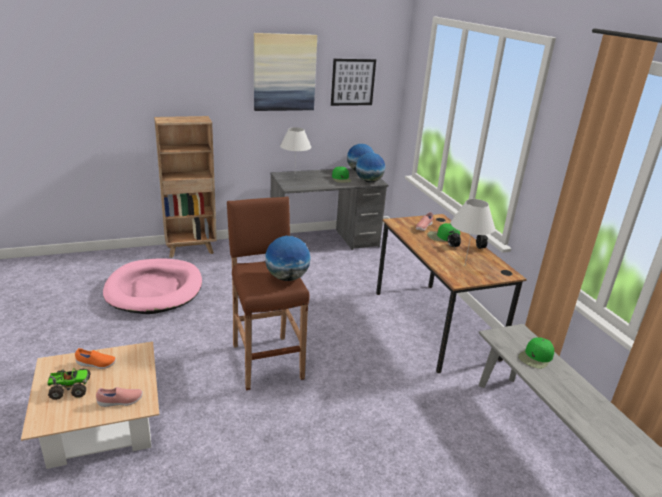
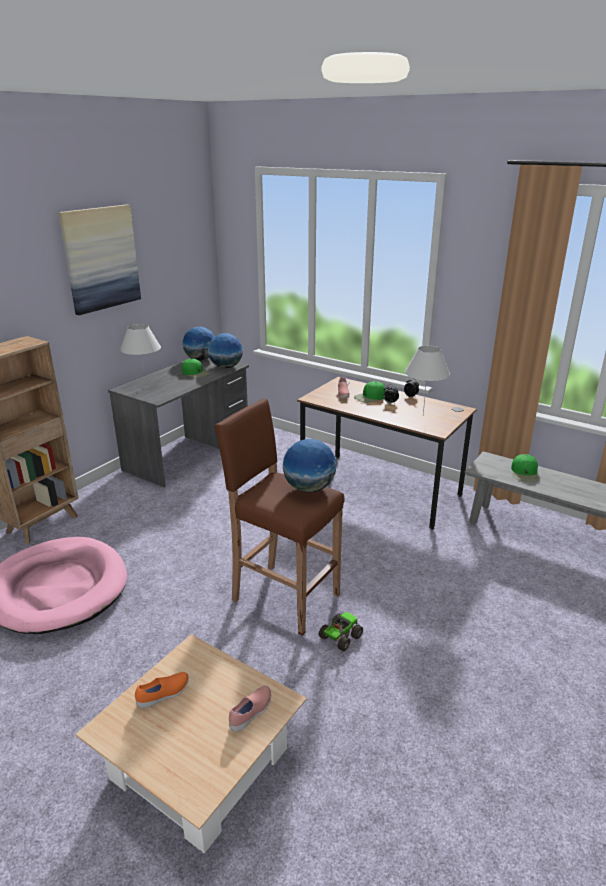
camera: 35 degrees left, 0 degrees up
(70, 388) = (173, 738): toy truck -> toy truck (340, 637)
(353, 82) = (172, 256): picture -> none

